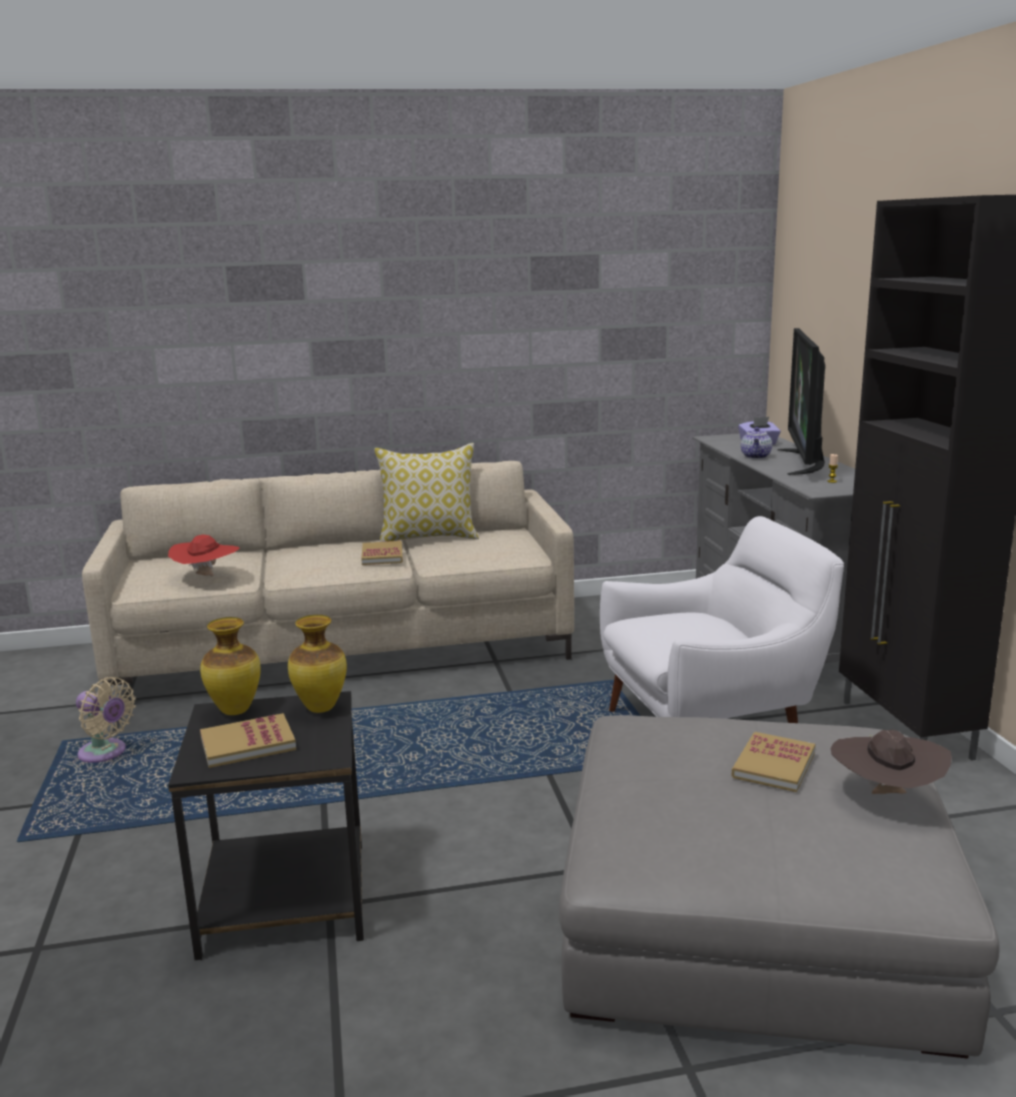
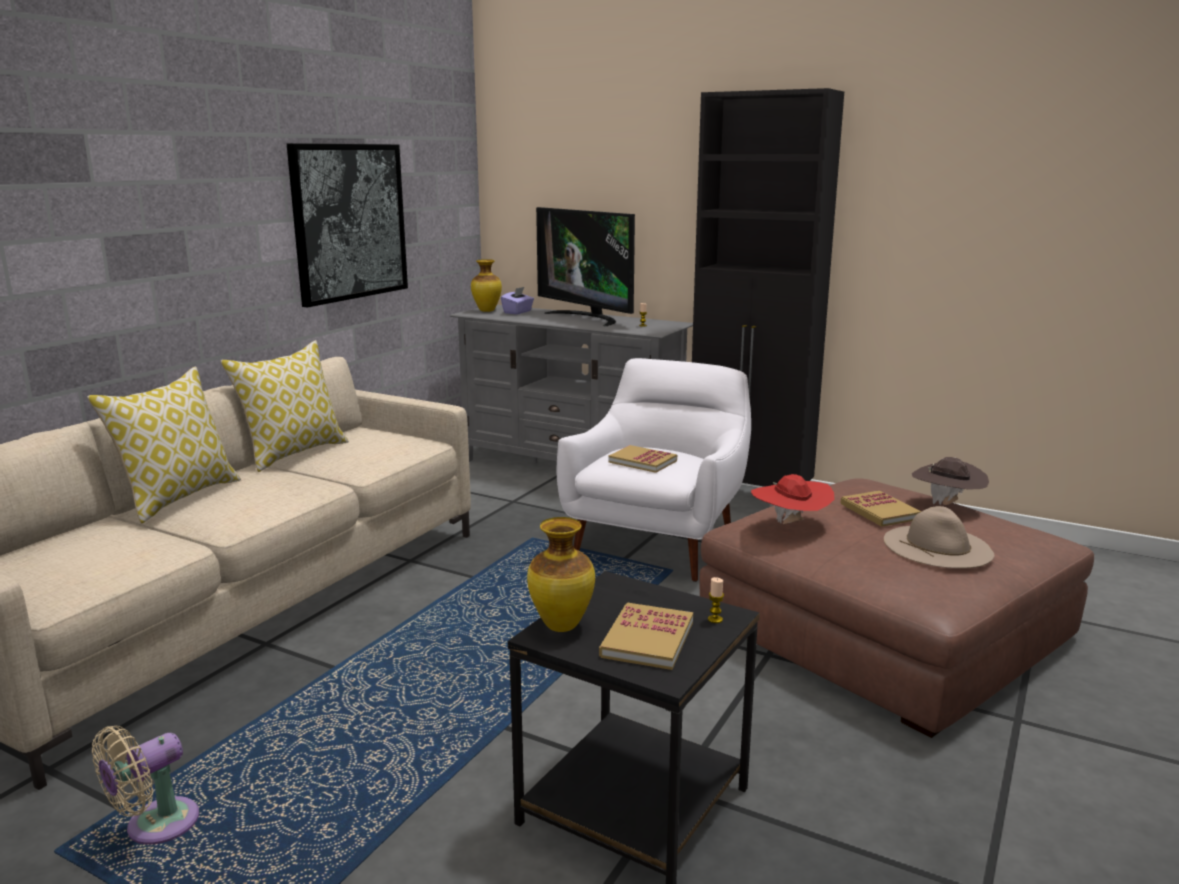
camera: 50 degrees left, 0 degrees up
(105, 753) = (155, 826): beige fan -> beige fan turned 150 degrees clockwise
(207, 577) = (130, 556): red hat -> red hat (790, 525)
(305, 548) = (178, 497): none -> pillow
(313, 755) = (715, 619): none -> candle
(320, 708) = (623, 591): vase -> vase (487, 311)
(382, 555) = (291, 478): book -> book (642, 461)
(568, 335) = (349, 222): none -> picture
(737, 822) = (938, 546): none -> beige hat
(752, 914) = (885, 629): grey ottoman -> brown ottoman
(756, 457) = (544, 319): teapot -> none

